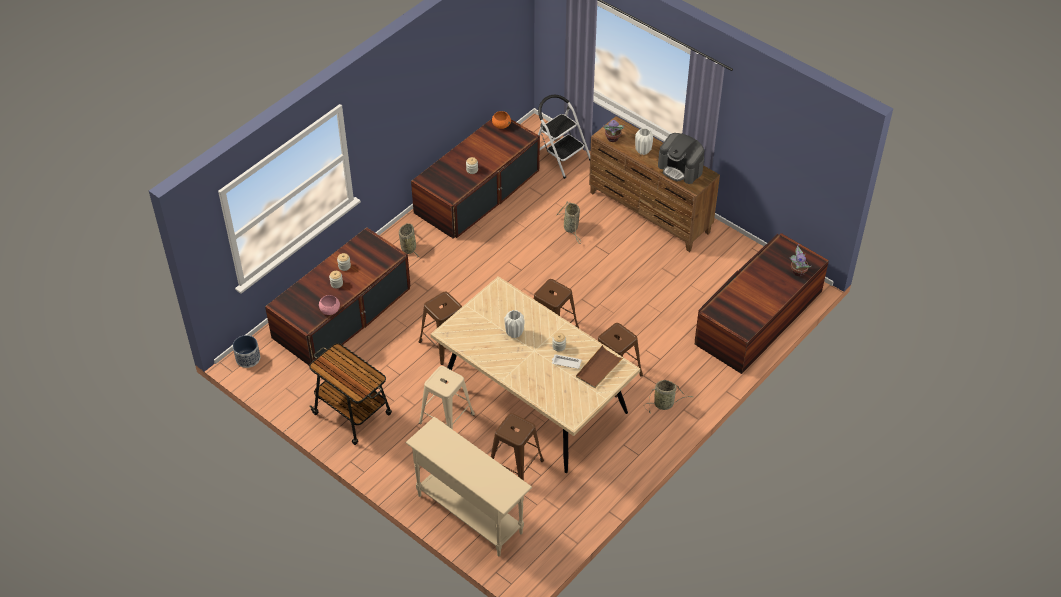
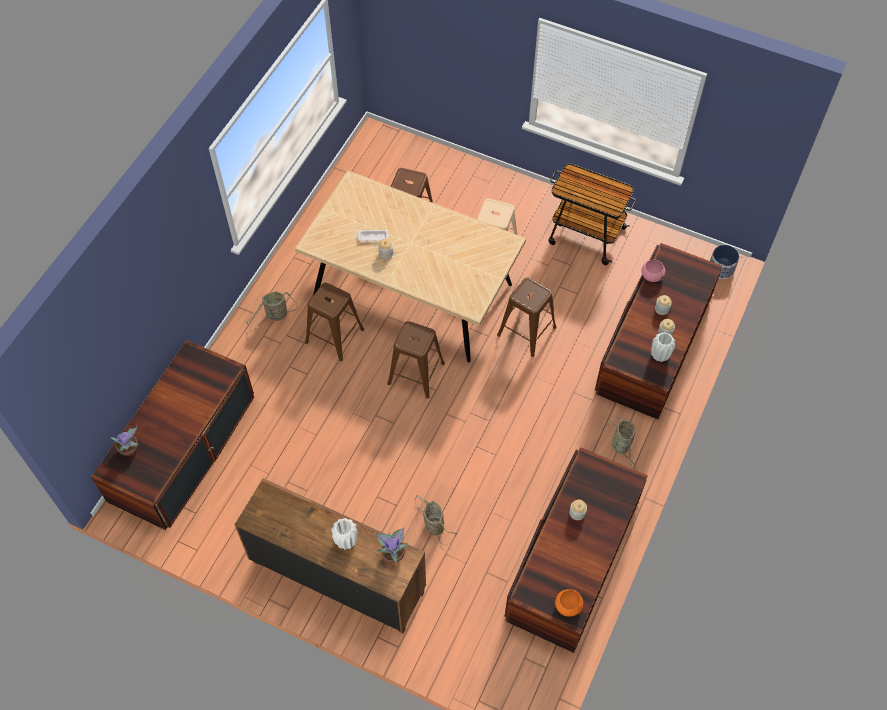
camera: 165 degrees right, 10 degrees up
(469, 513) = (438, 171): beige console table -> none
(514, 333) = (437, 257): white vase -> white vase (659, 355)
(560, 156) = (483, 651): step ladder -> none
(599, 368) = (337, 238): brown tray -> none
(680, 168) = (289, 521): coffee machine -> none

